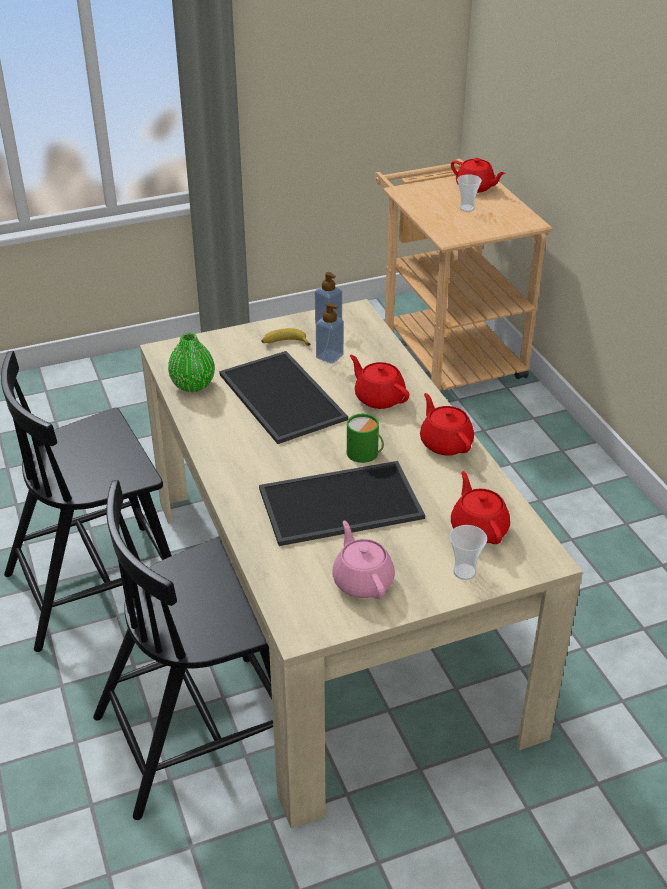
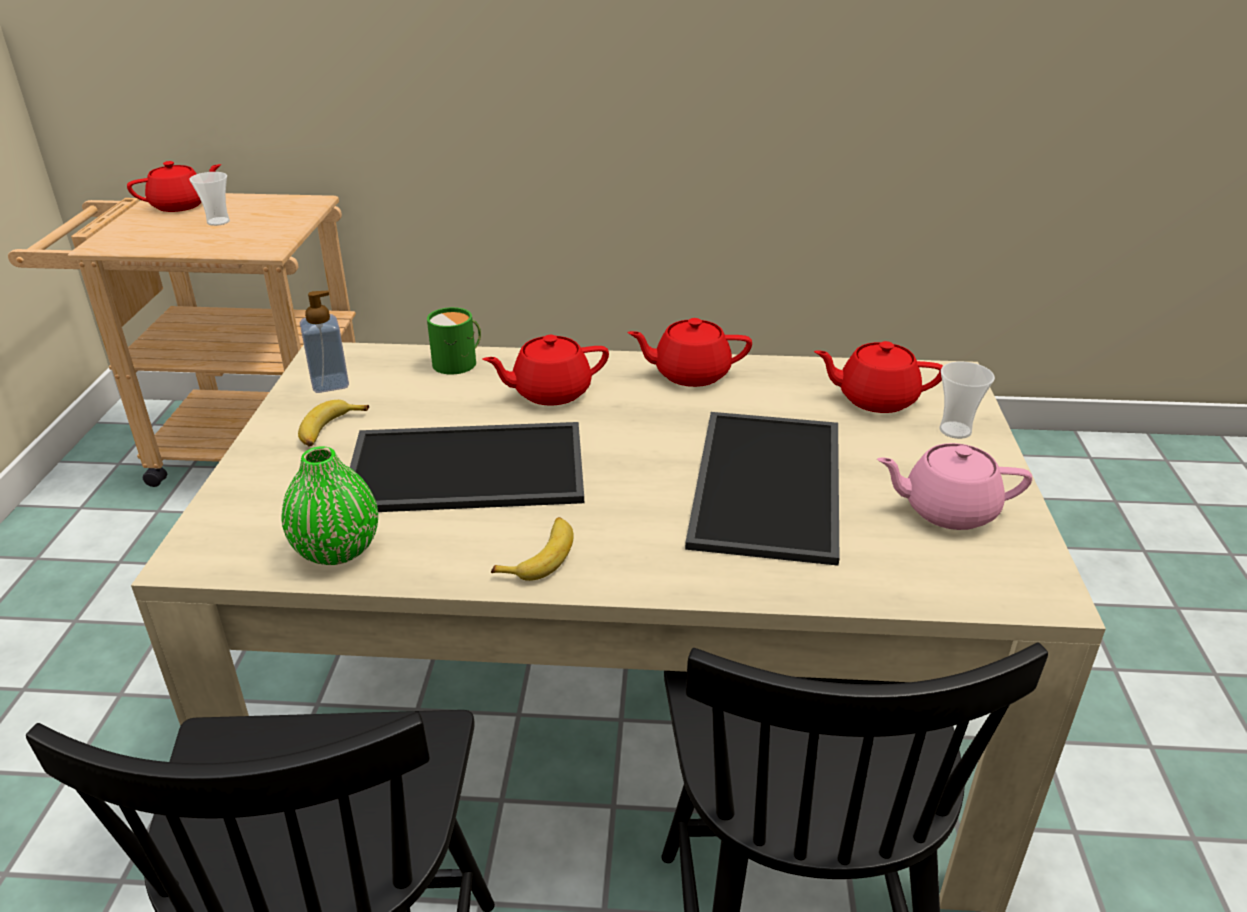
camera: 65 degrees left, 5 degrees down
(224, 444) = (540, 556): none -> banana
(329, 356) = (411, 403): soap dispenser -> none
(365, 454) = (668, 435): green mug -> green mug (459, 362)

